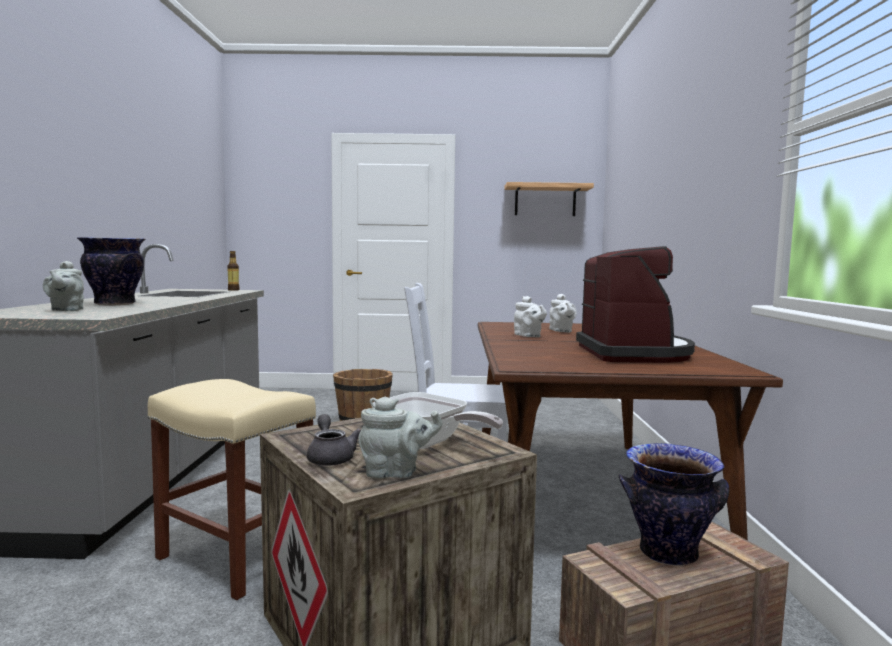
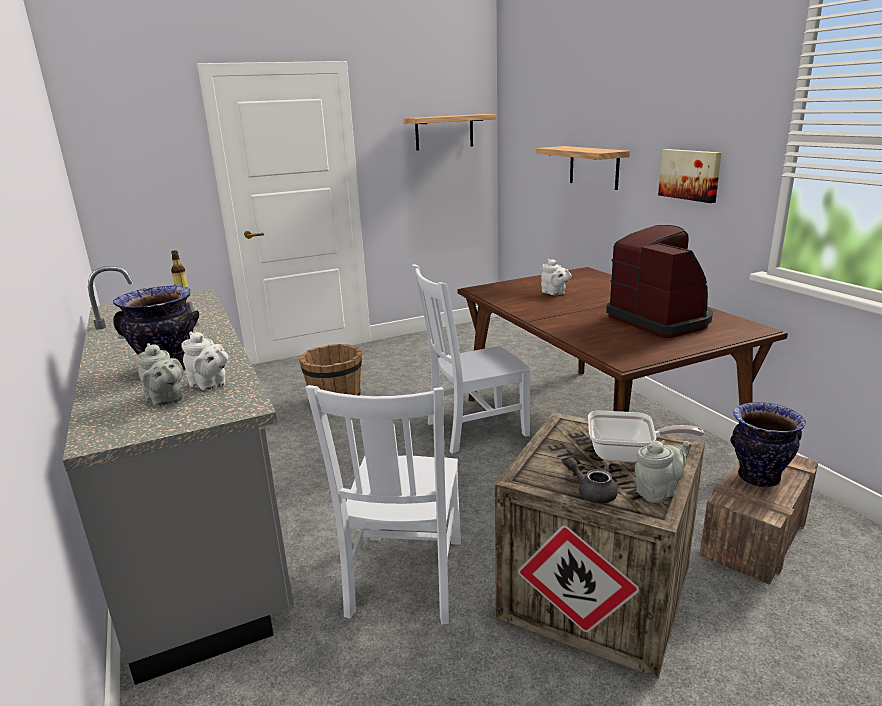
camera: 25 degrees left, 15 degrees up
(234, 556) = (405, 579): beige stool -> white chair
(529, 336) = (546, 308): white teapot -> white teapot (210, 385)
(654, 218) = (594, 167): none -> shelf
(716, 203) = (690, 174): none -> picture

